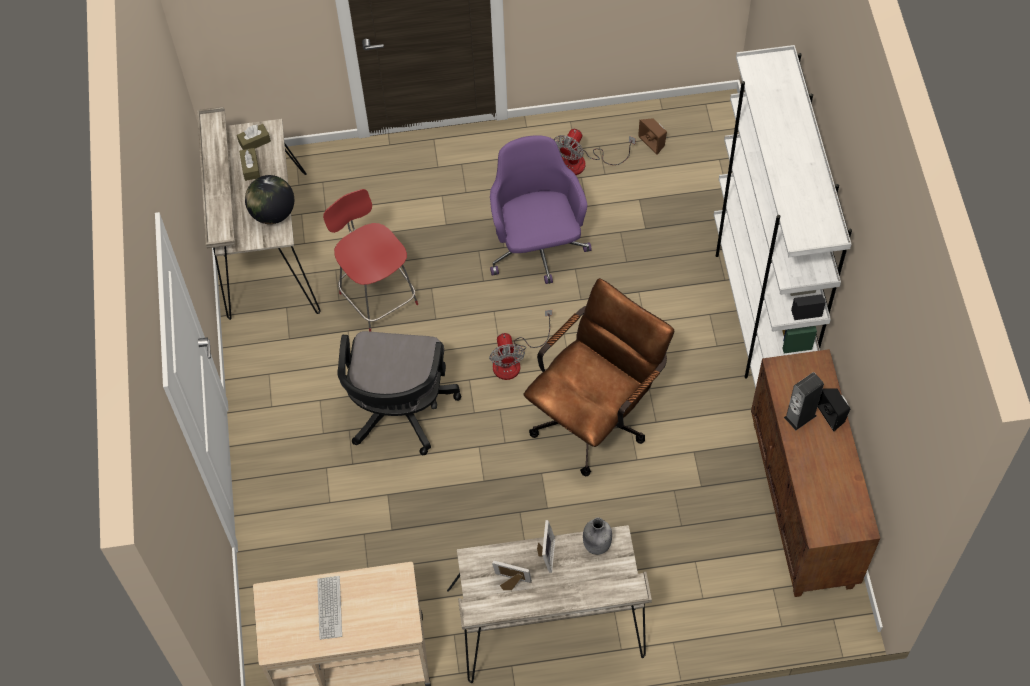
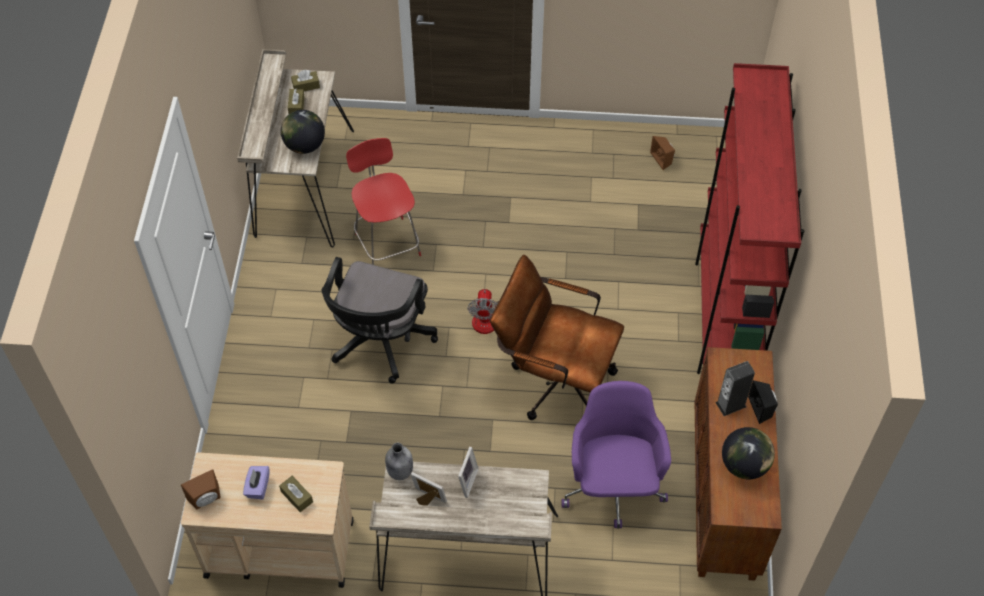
camera: 10 degrees right, 5 degrees down
(279, 633) = (206, 500): none -> brown speaker
(329, 608) = (258, 487): keyboard -> purple tissue box
(374, 609) = (297, 497): none -> brown tissue box
(537, 247) = (537, 227): purple office chair -> purple office chair (613, 486)
(582, 163) = (595, 165): fan -> none
(596, 415) = (554, 379): brown office chair -> brown office chair turned 120 degrees counterclockwise
(596, 545) = (514, 481): grey bottle -> grey bottle (399, 471)
(759, 312) = (723, 319): white bookcase -> red bookcase
(828, 479) = (744, 465): none -> globe

